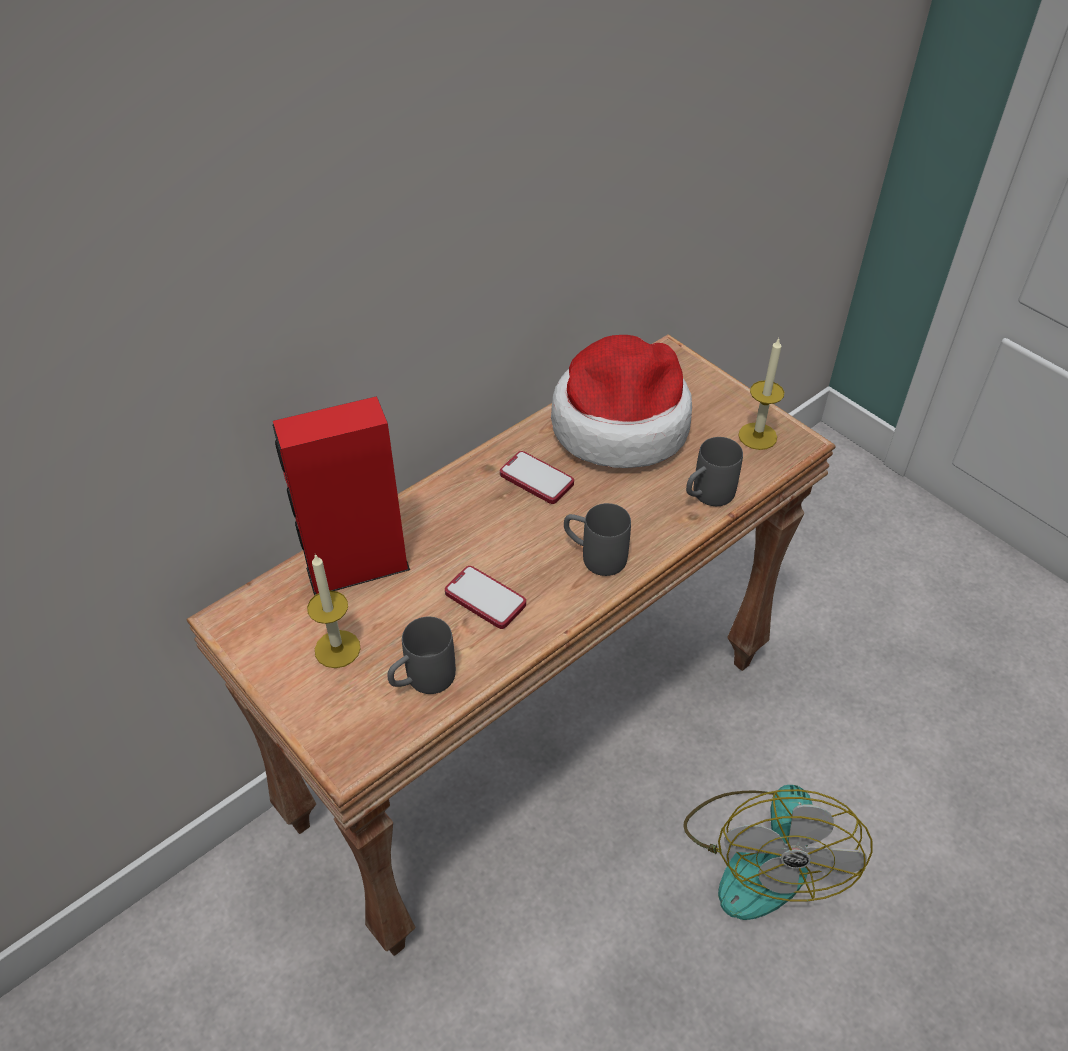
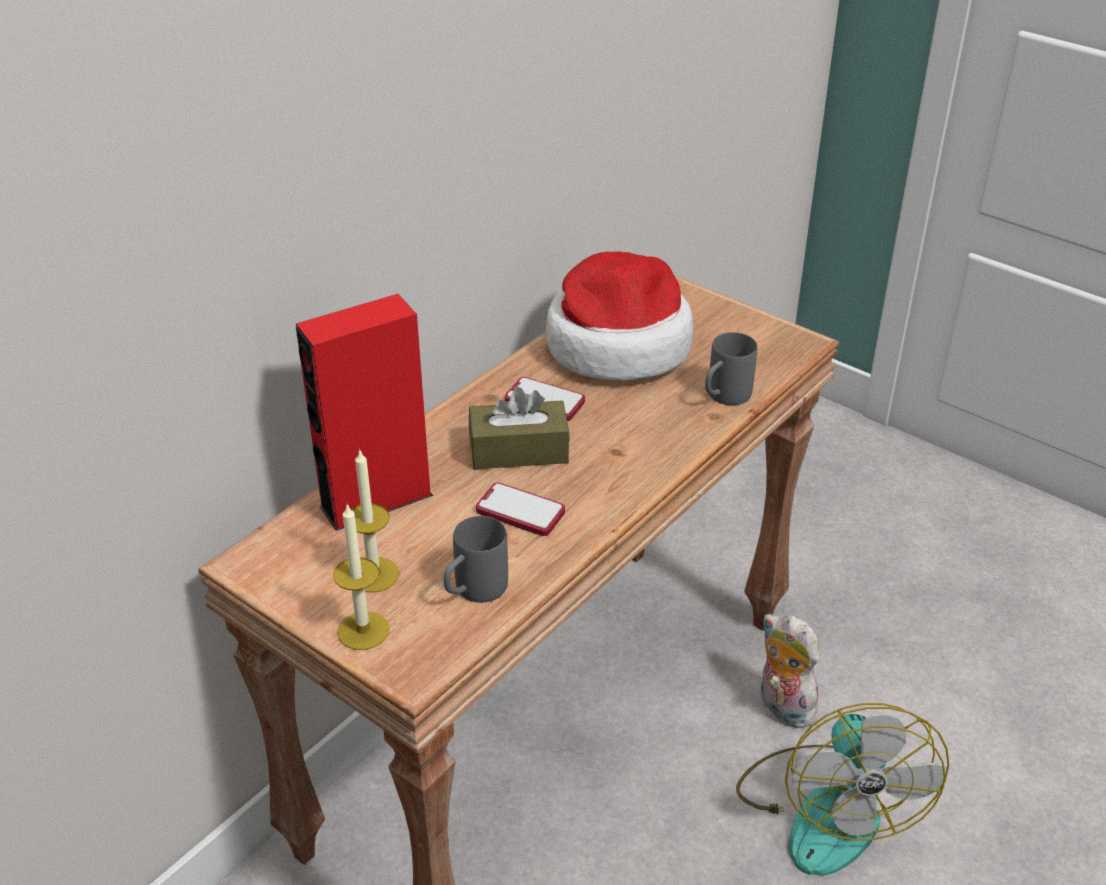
camera: 10 degrees left, 10 degrees down
(500, 531) = (519, 451): none -> brown tissue box
(594, 556) = (623, 461): grey mug -> none
(742, 749) = (781, 707): none -> plush toy
(757, 436) = (760, 341): candle -> candle (363, 630)

